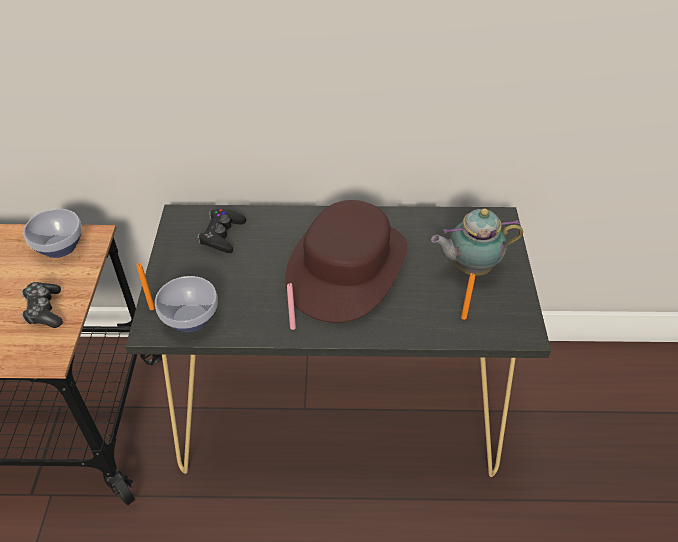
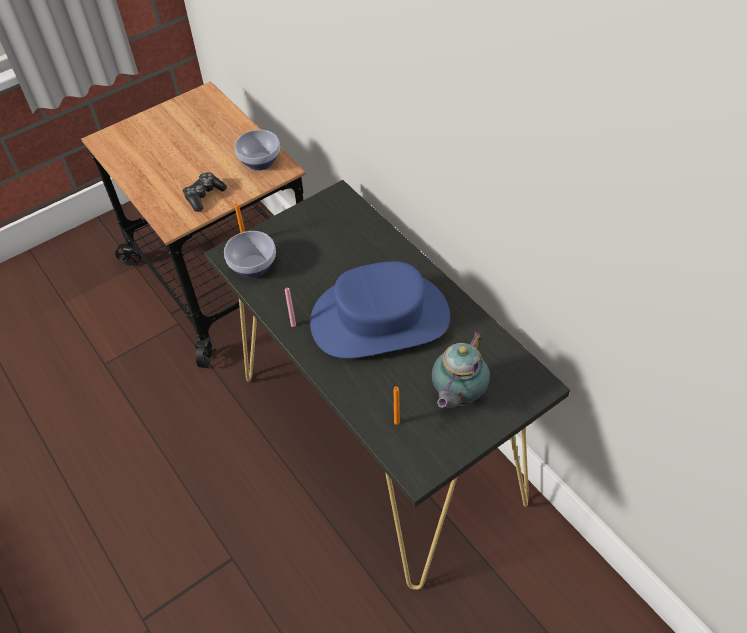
camera: 55 degrees right, 5 degrees up
(222, 235) = (343, 229): black game controller -> none
(346, 267) = (380, 318): brown hat -> blue hat
(469, 267) = (457, 396): teapot -> teapot turned 105 degrees counterclockwise

